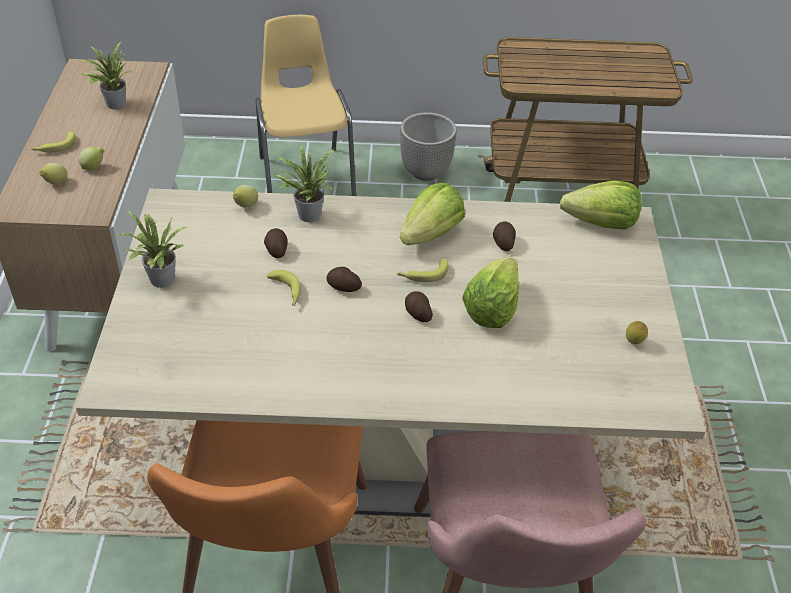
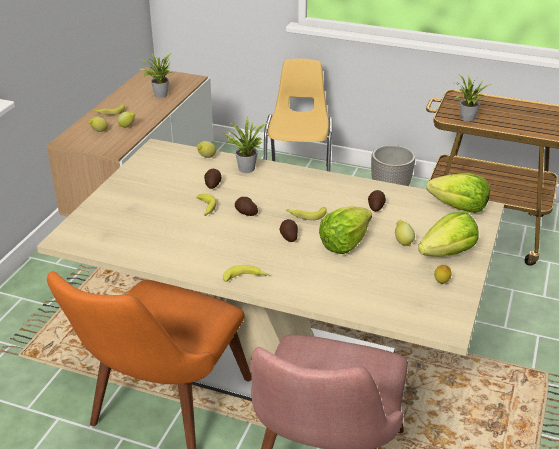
camera: 20 degrees right, 10 degrees down
(160, 281) = (127, 188): potted plant -> potted plant (466, 118)
(395, 392) = (246, 278): none -> banana
(431, 234) = (326, 193): lettuce -> lettuce (447, 253)
(560, 290) = (403, 242): none -> lemon

